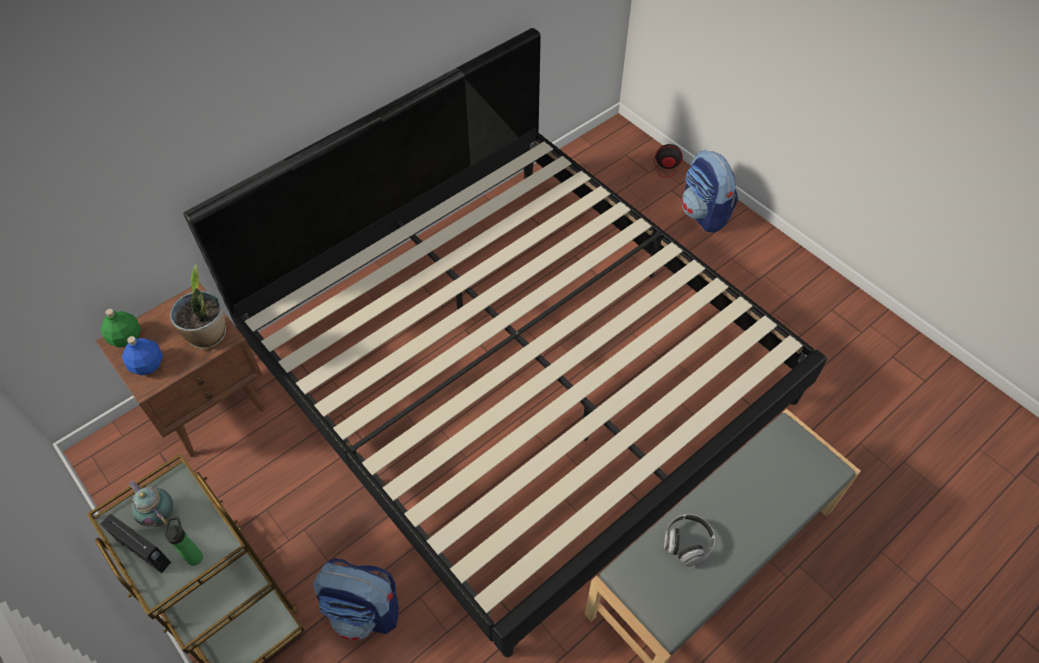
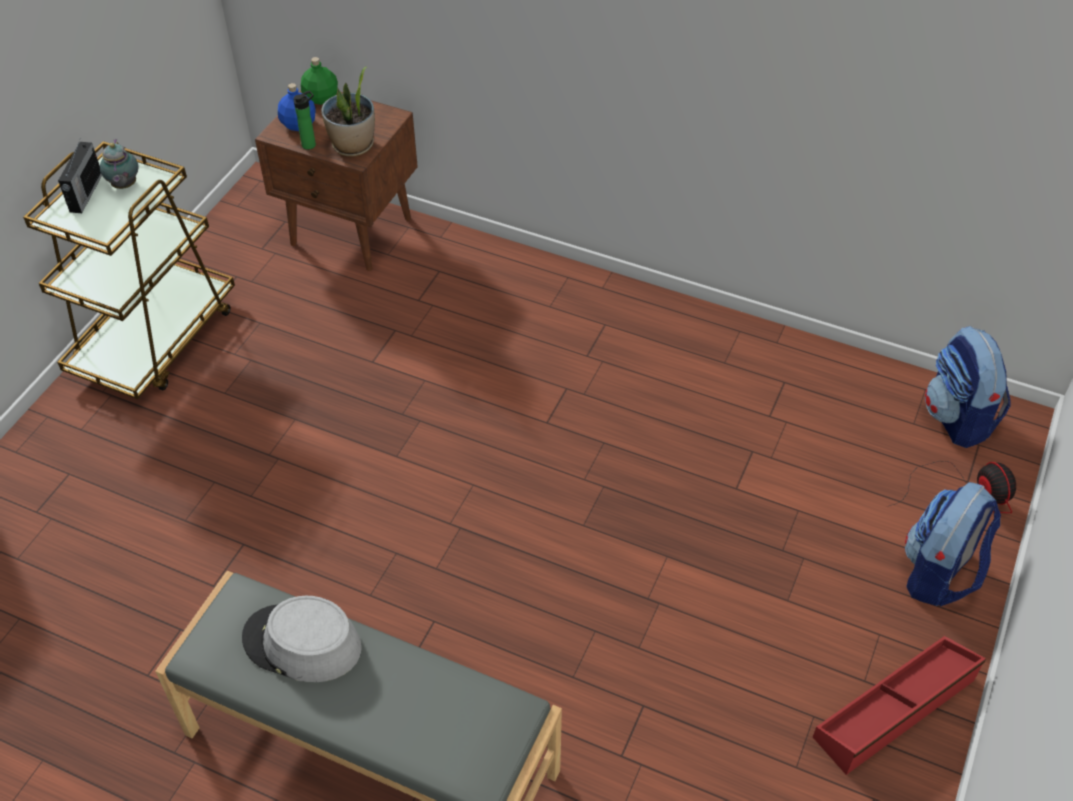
camera: 65 degrees right, 5 degrees down
(159, 515) = (124, 186): teapot -> teapot turned 150 degrees clockwise
(195, 555) = (93, 224): bottle -> bottle (310, 144)
(364, 611) = (182, 444): backpack -> backpack (957, 418)
(519, 372) = (537, 461): bed -> none
(687, 543) = (302, 643): headphones -> grey hat
(782, 274) = (896, 710): none -> red storage box

